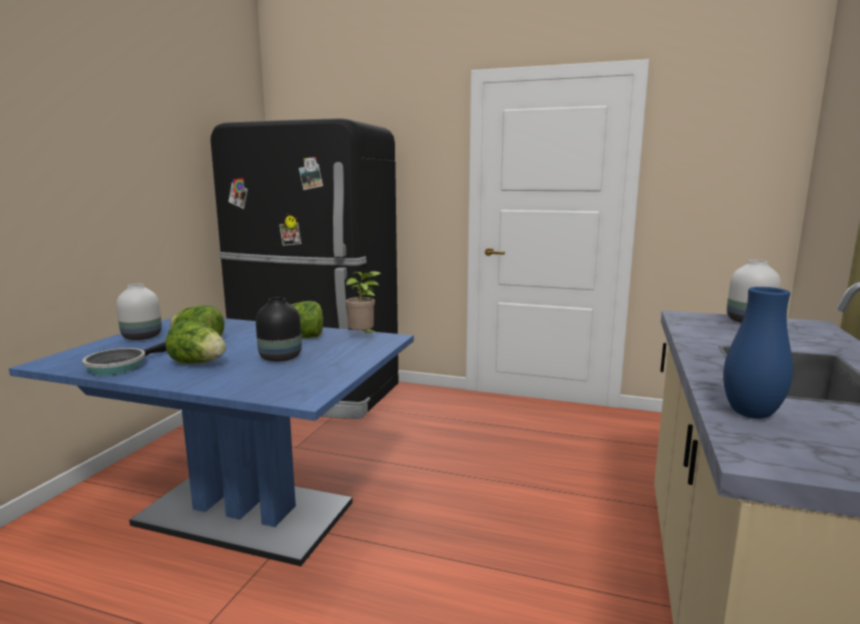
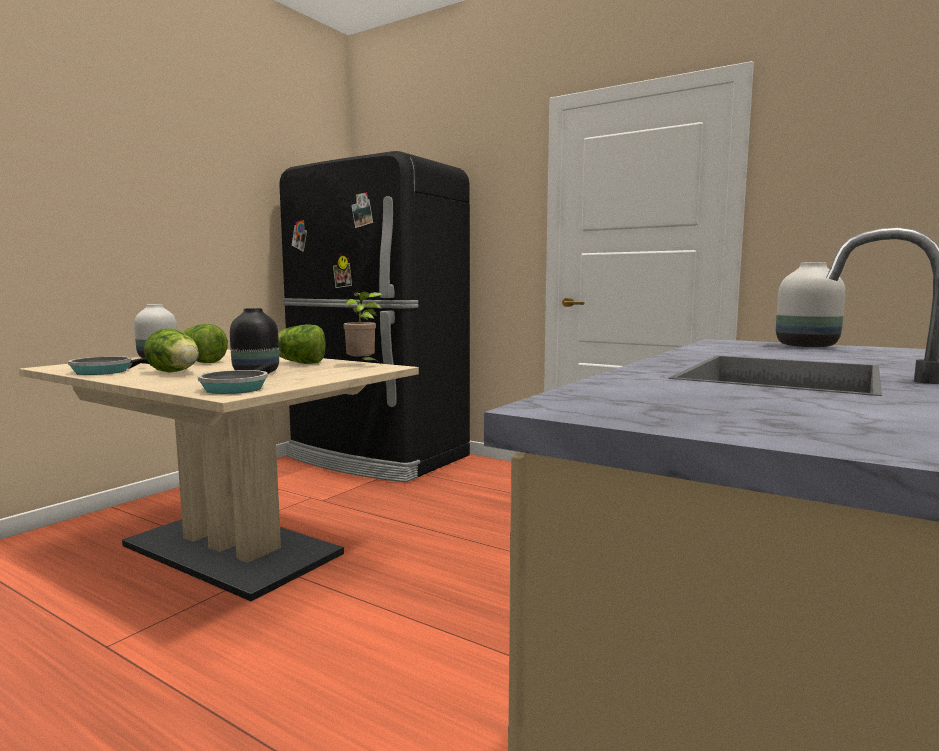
camera: 15 degrees right, 5 degrees down
(245, 513) = (231, 550): blue dining table -> beige dining table
(296, 386) = (236, 388): none -> frying pan
(751, 414) = (632, 387): blue vase -> none

